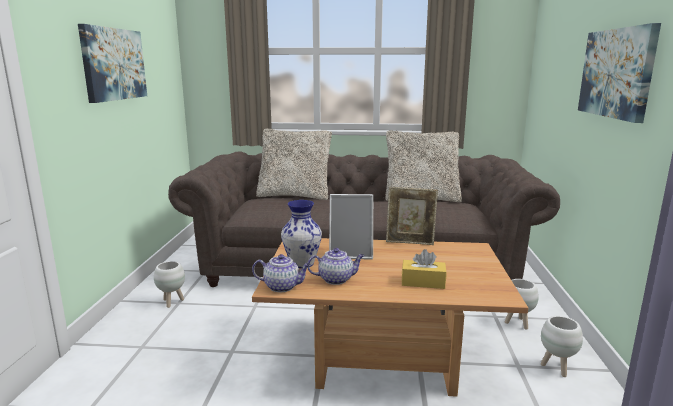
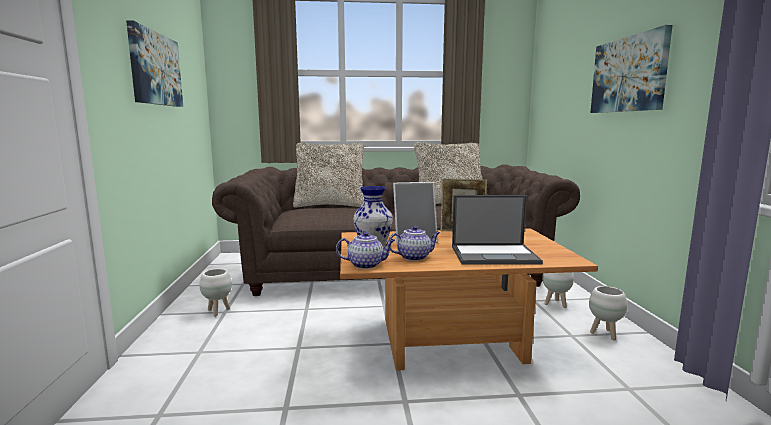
camera: 10 degrees left, 5 degrees down
(423, 282) = (495, 255): yellow tissue box -> laptop

